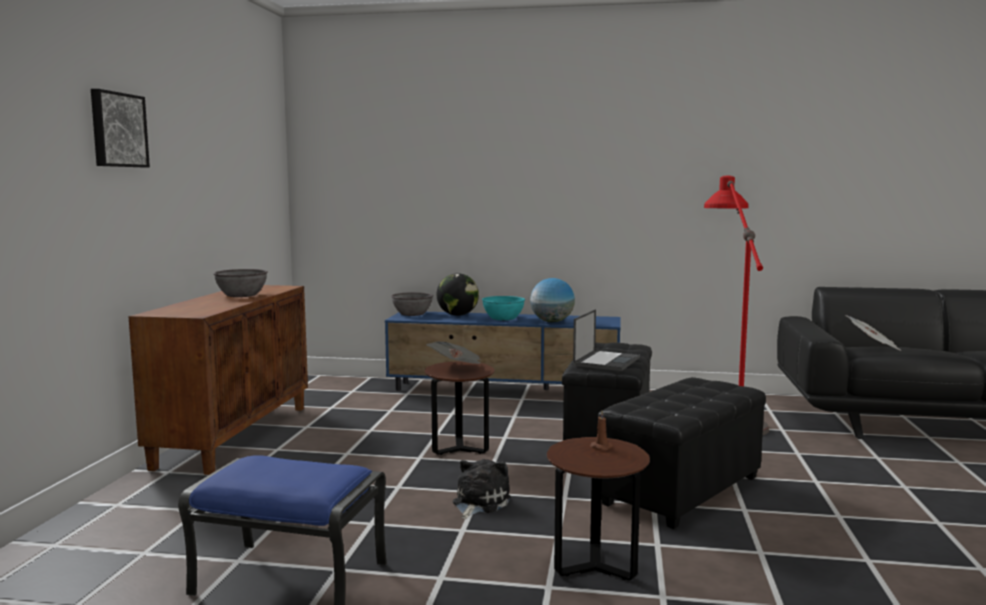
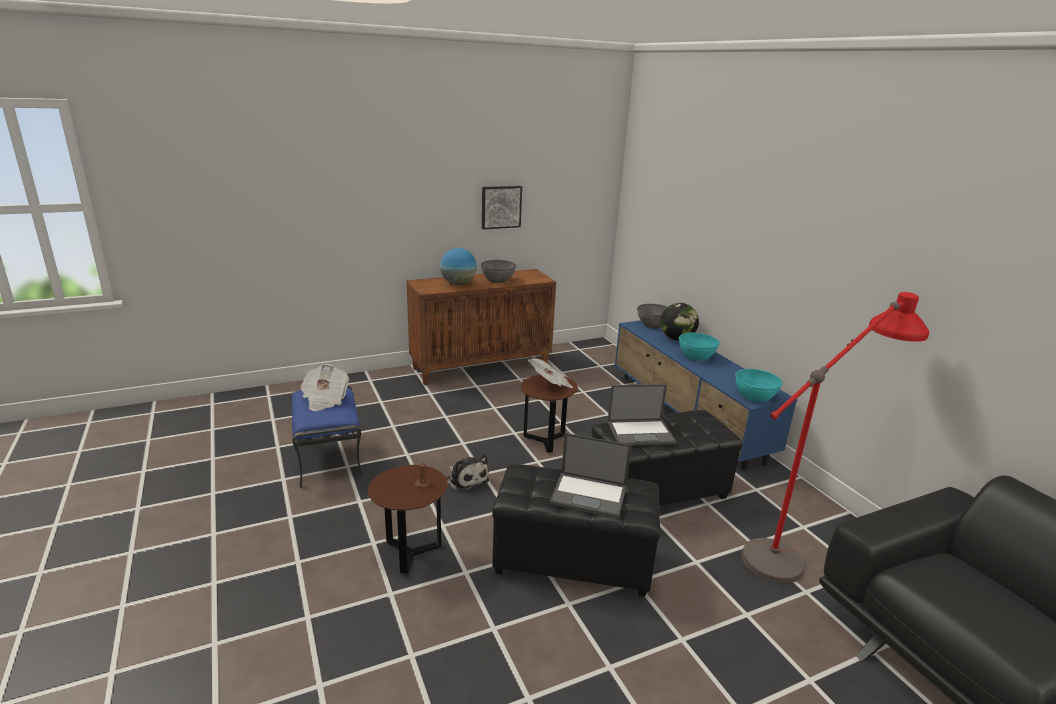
camera: 55 degrees right, 15 degrees up
(117, 130) = (412, 168): picture -> picture (500, 207)
(479, 503) = (466, 479): plush toy -> plush toy turned 60 degrees clockwise
(552, 322) = (717, 377): globe -> globe (458, 283)
(601, 322) = (755, 396): none -> turquoise bowl
(696, 394) = (590, 495): none -> laptop
(873, 347) = (942, 579): newspaper -> newspaper (325, 399)

